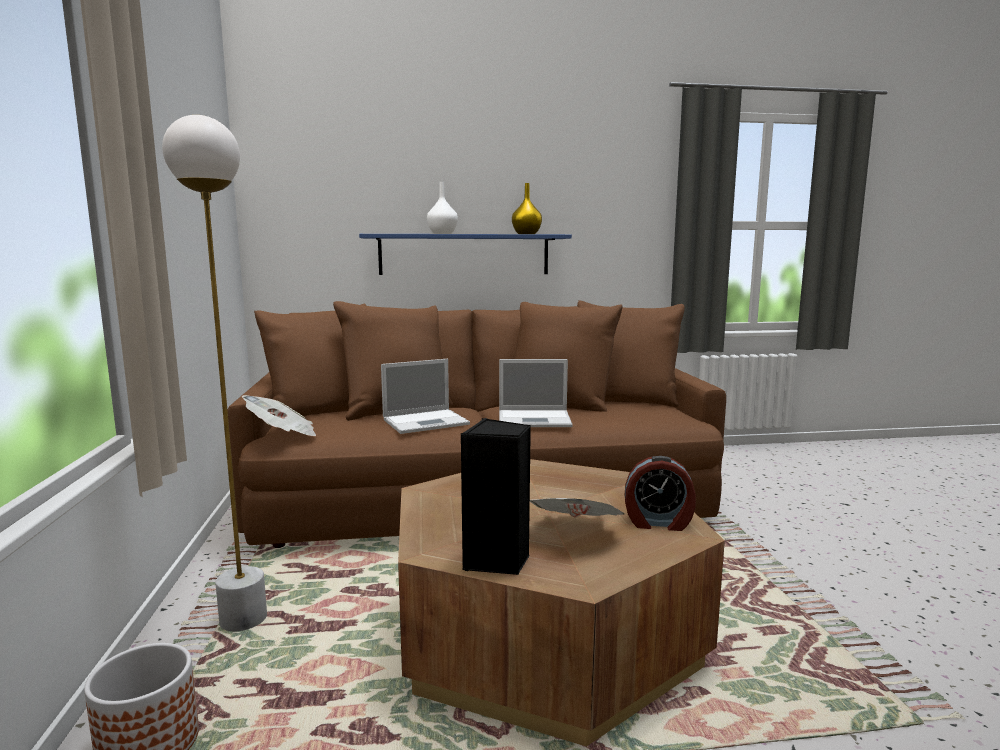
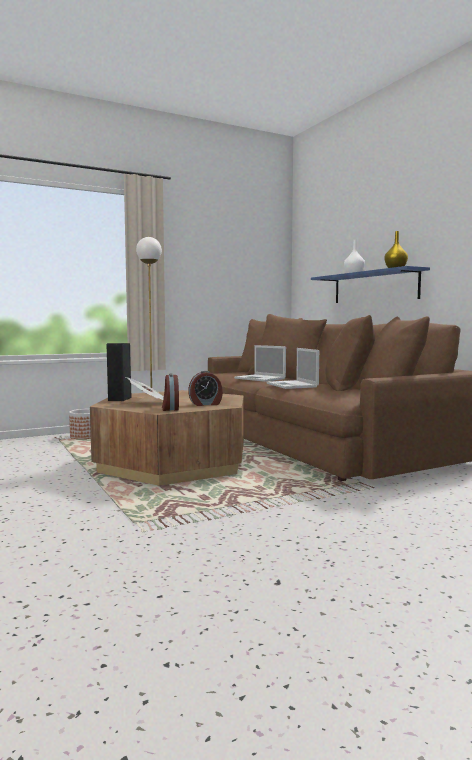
camera: 70 degrees right, 5 degrees down
(283, 434) = (215, 373): newspaper -> none
(614, 492) = (205, 404): none -> alarm clock

